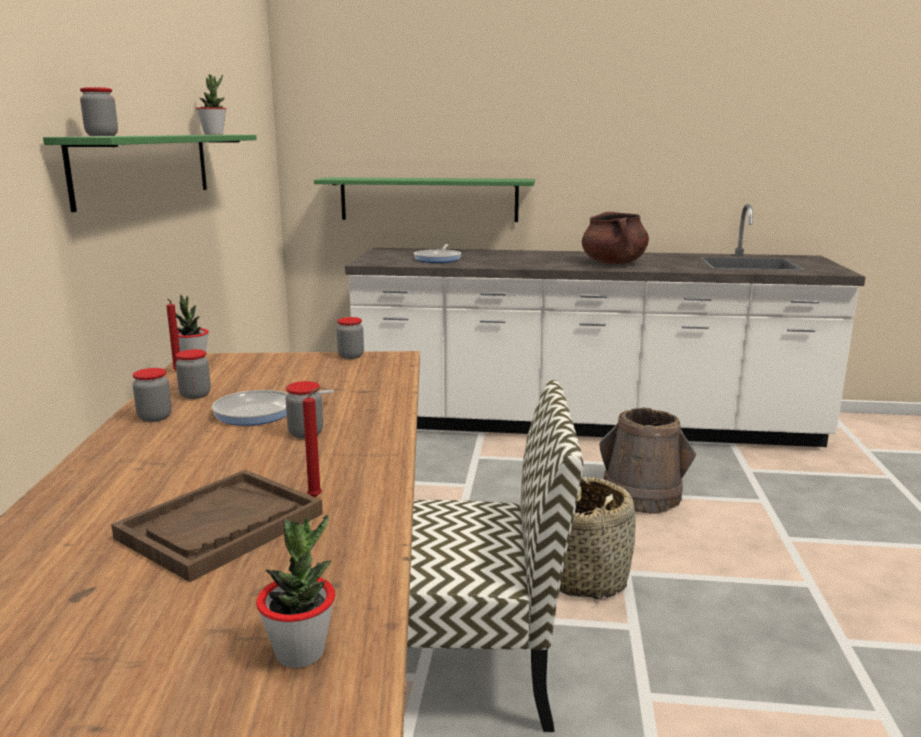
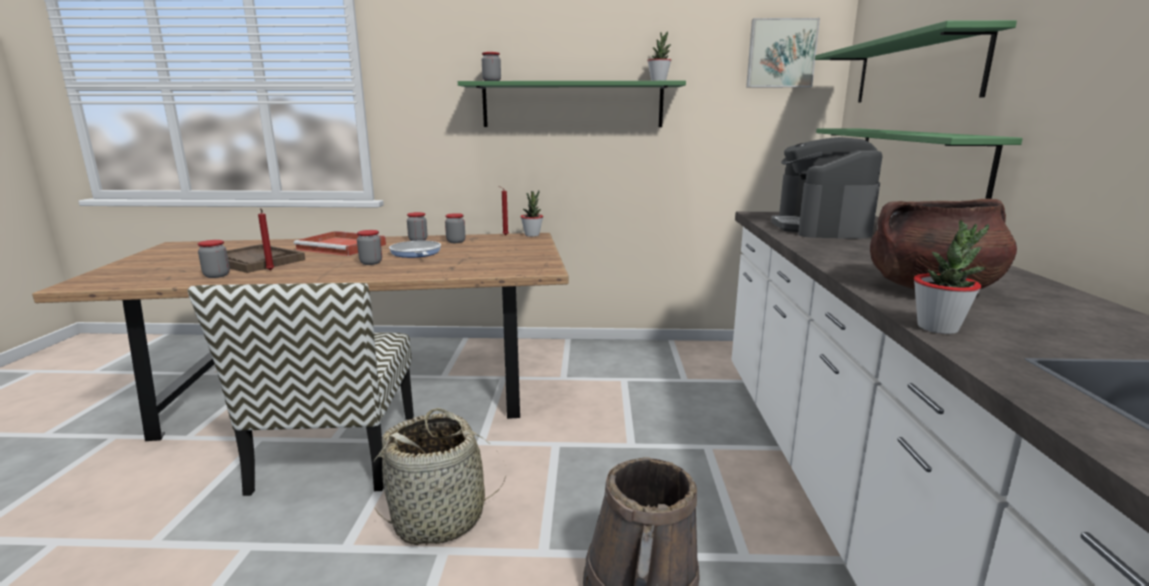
camera: 85 degrees right, 0 degrees up
(157, 465) = (343, 247): none -> red tray
(250, 104) = (781, 53): none -> picture
(300, 652) = (119, 278): potted plant -> potted plant (938, 328)
(351, 356) = (545, 260): jar -> jar (217, 275)
(402, 132) = (914, 71): none -> green shelf
(438, 259) = (821, 227): frying pan -> coffee machine

